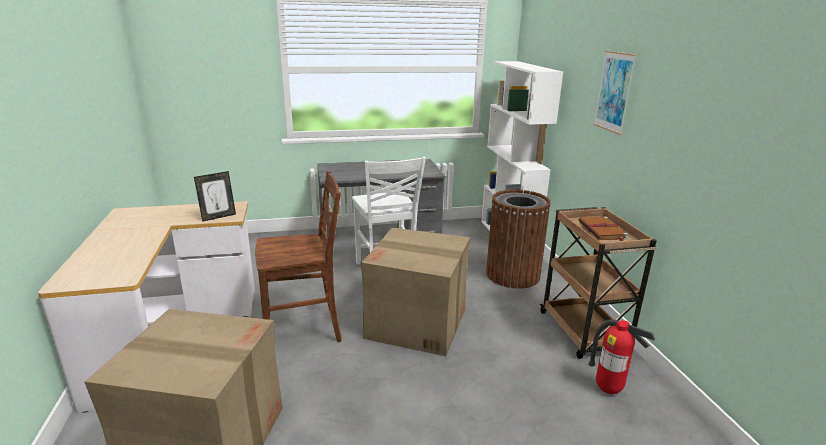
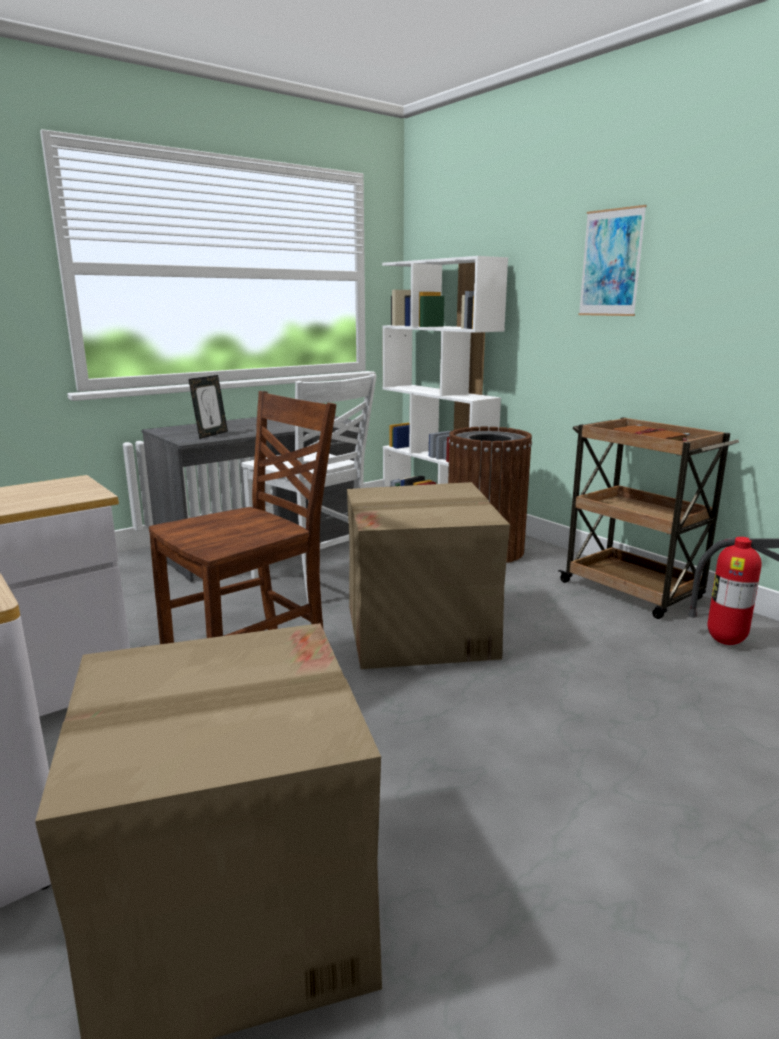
camera: 25 degrees left, 5 degrees down
(218, 217) = (59, 497): picture frame -> picture frame (211, 435)

